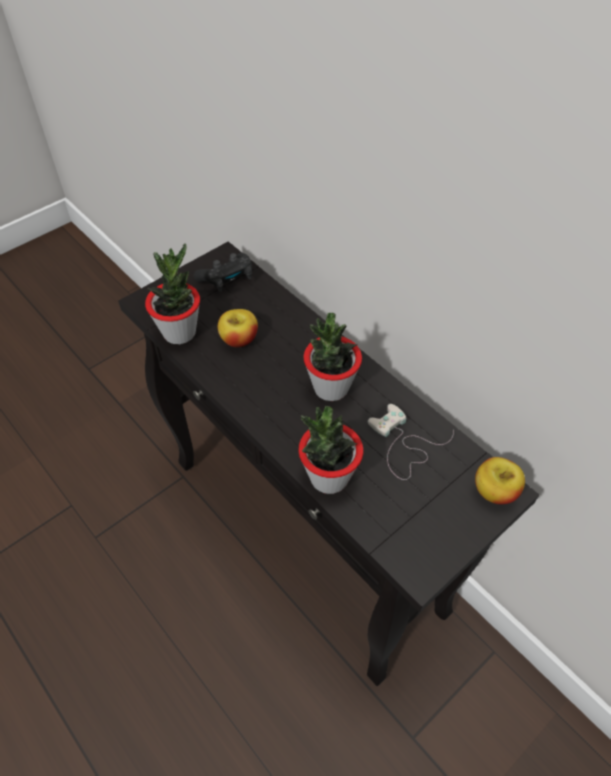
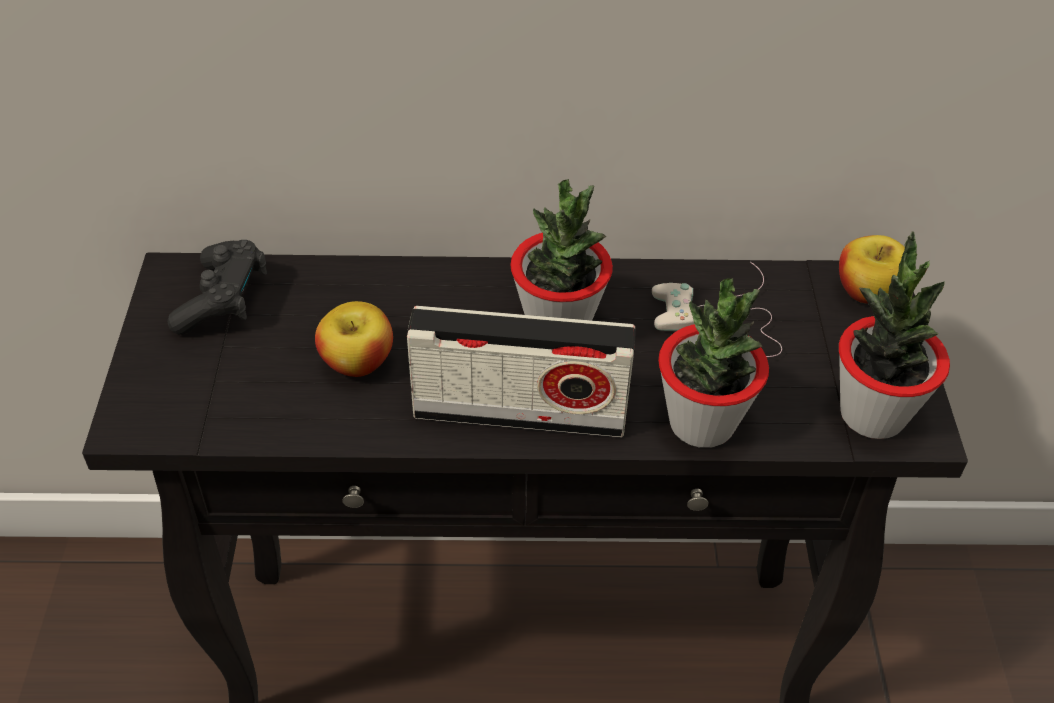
camera: 50 degrees left, 5 degrees down
(179, 332) = (255, 418): potted plant -> potted plant (872, 414)
(267, 409) = (520, 412): none -> radio

